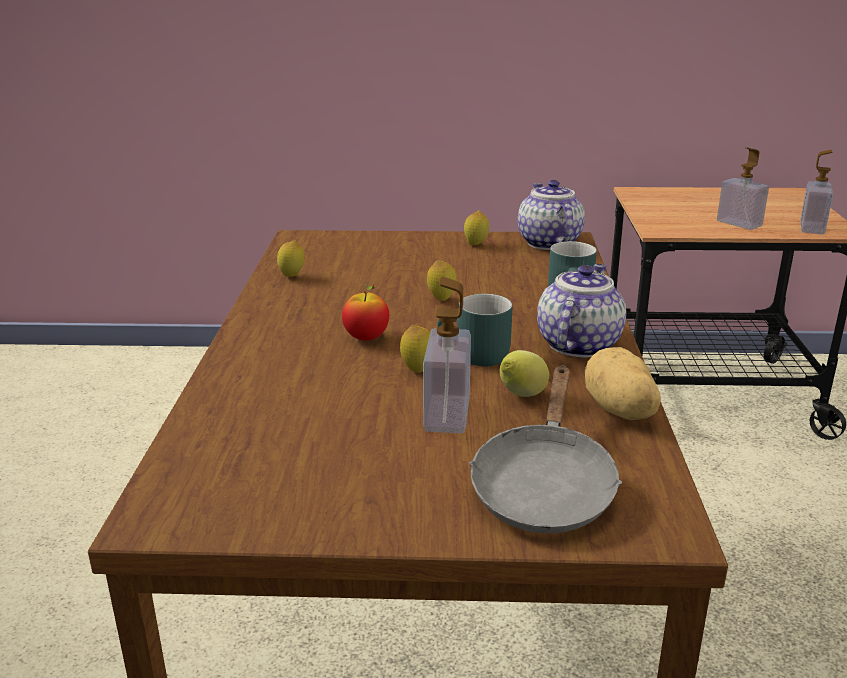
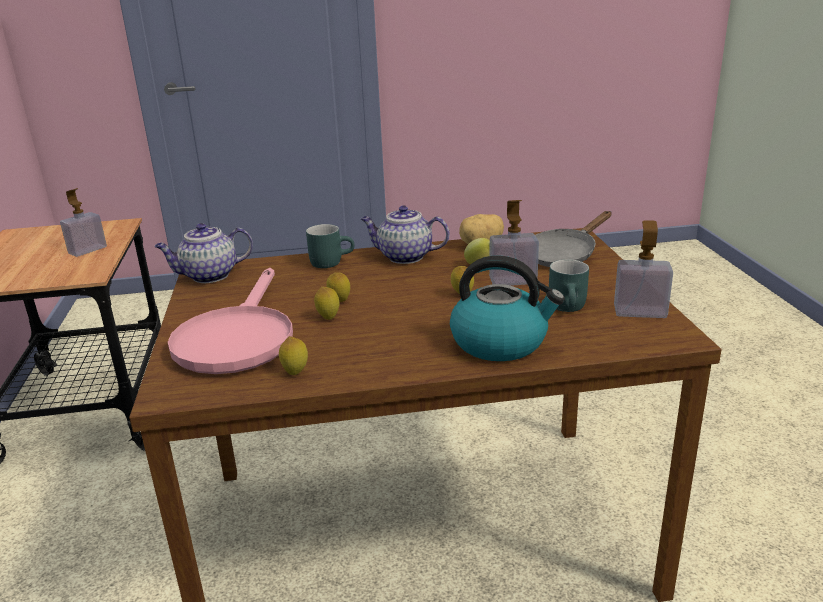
camera: 100 degrees left, 0 degrees up
(263, 376) = (500, 342): none -> kettle
(366, 338) = (421, 317): apple -> none
(383, 256) = (237, 337): none -> pink frying pan
(474, 357) = (436, 281): turquoise mug -> turquoise mug (570, 308)
(476, 245) = (210, 302): lemon -> lemon (328, 317)
(544, 486) = (564, 255): grey frying pan -> grey frying pan turned 135 degrees clockwise
(812, 228) = (110, 230): soap dispenser -> soap dispenser (640, 312)

